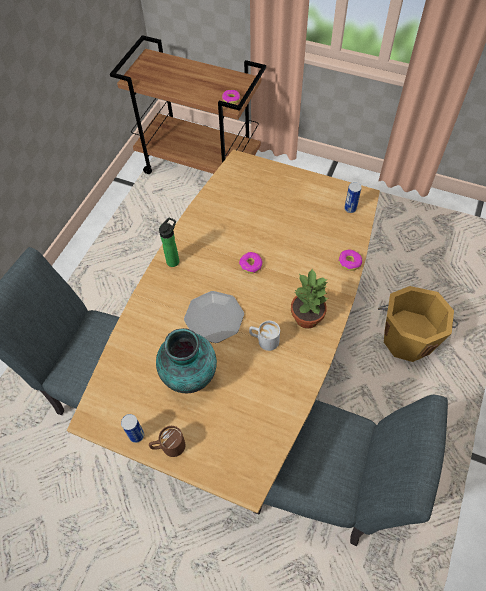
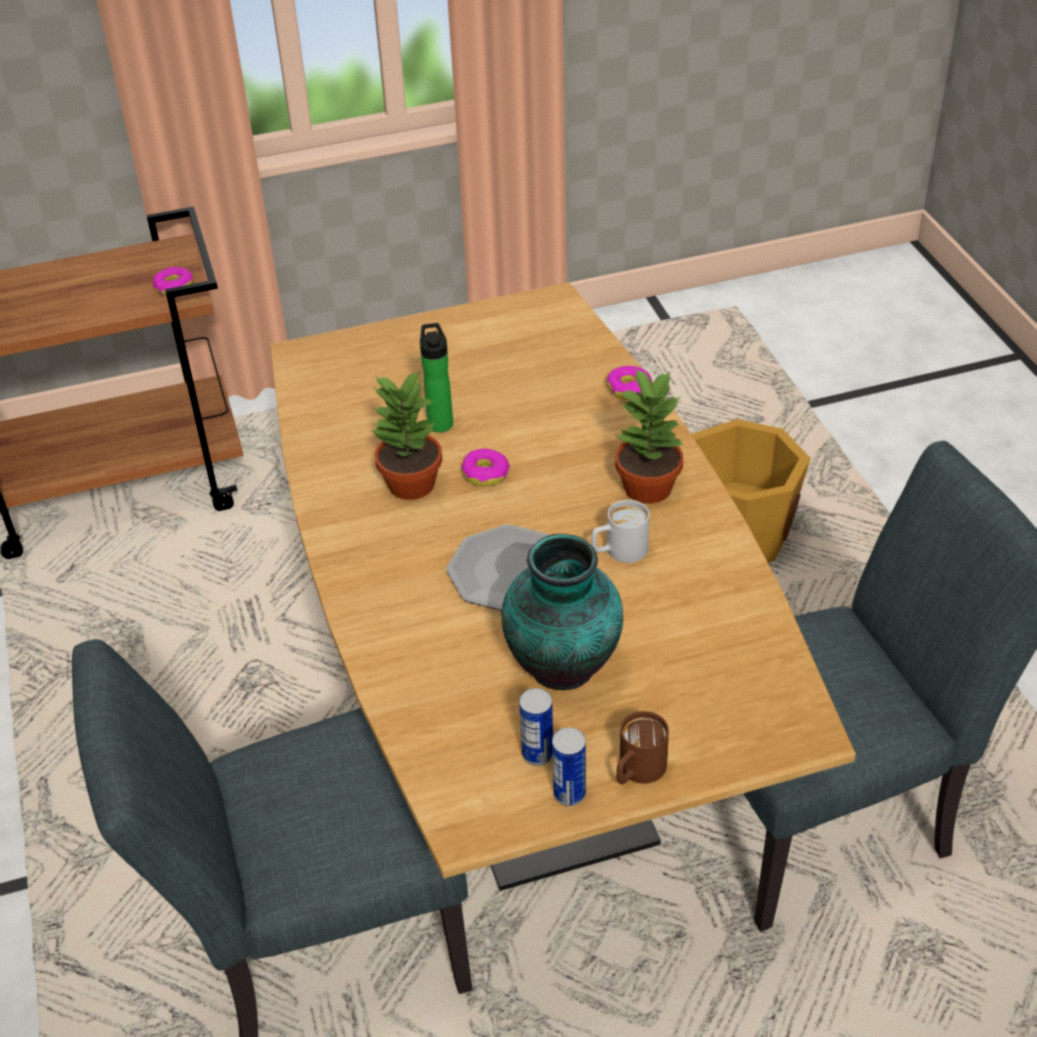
camera: 40 degrees left, 15 degrees down
(174, 260) = (349, 538): bottle -> bottle (440, 422)
(218, 250) = (409, 484): none -> potted plant
(350, 208) = (552, 325): can -> can (537, 754)

